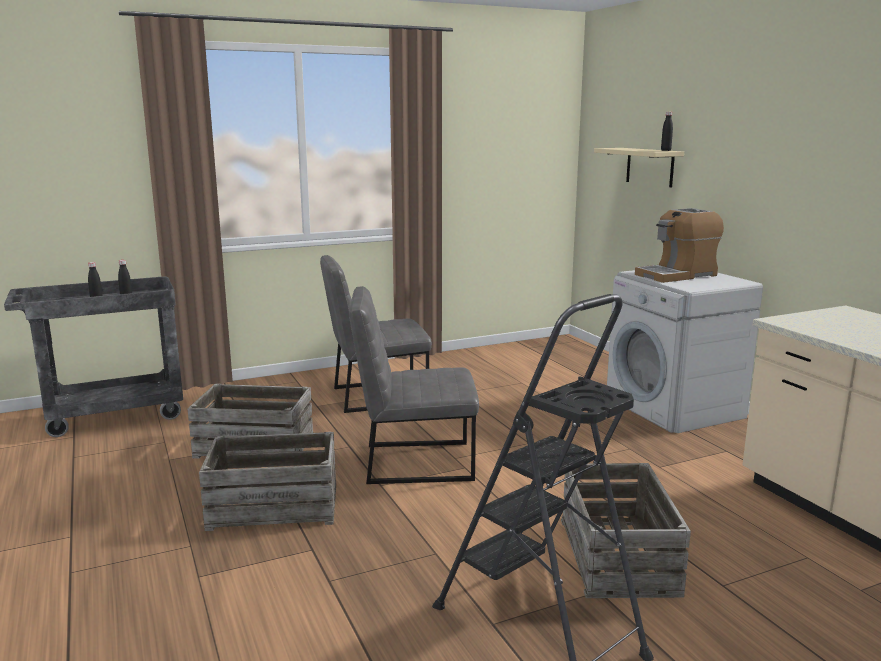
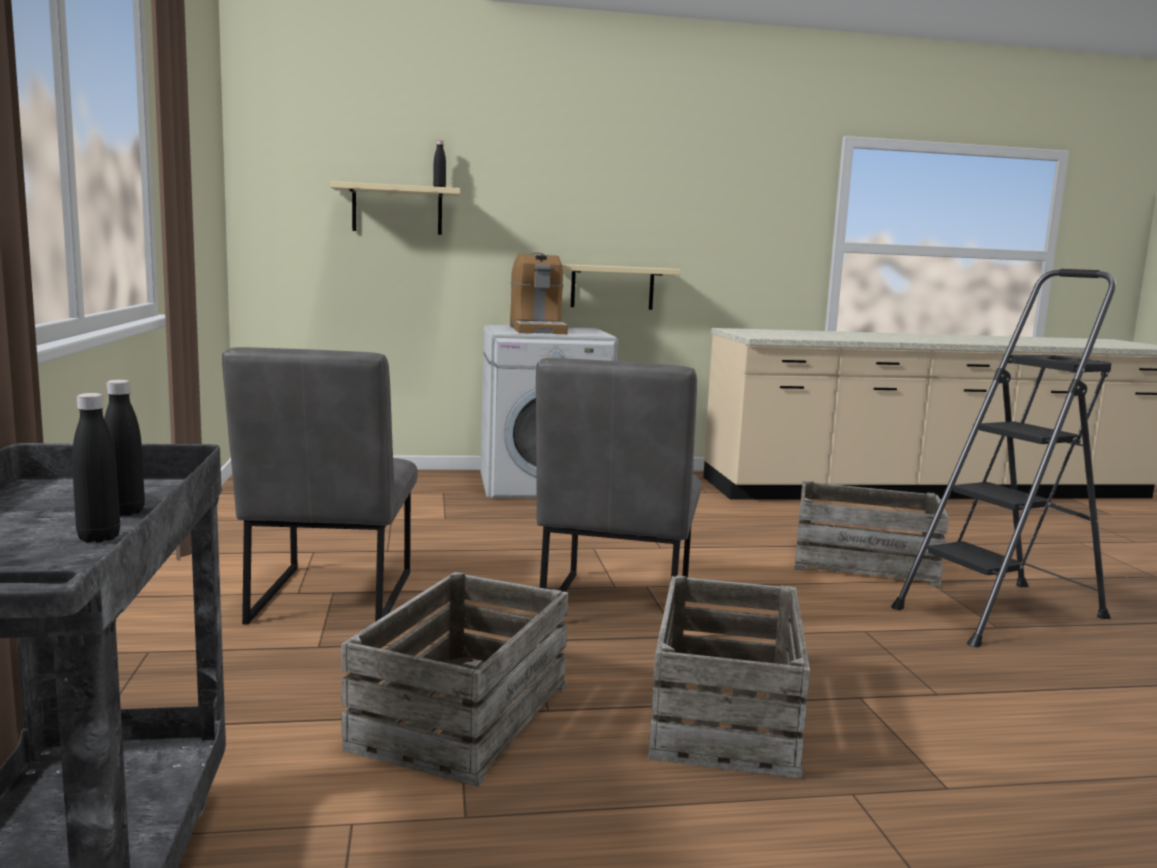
camera: 75 degrees left, 5 degrees down
(785, 246) = (612, 287): none -> beige shelf

